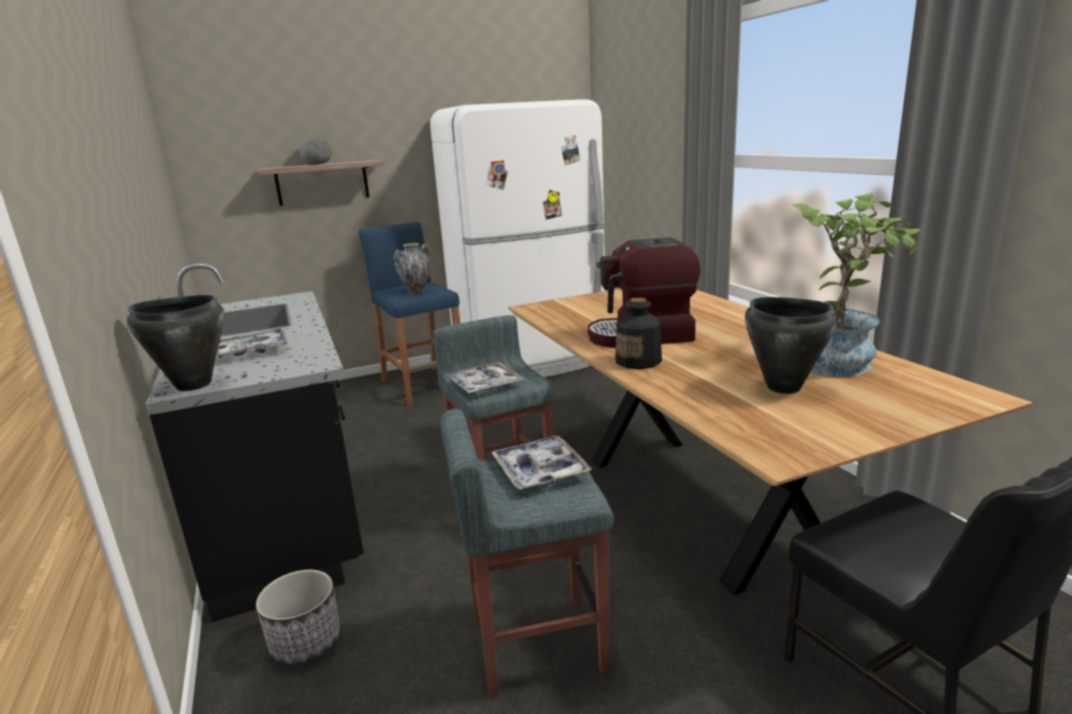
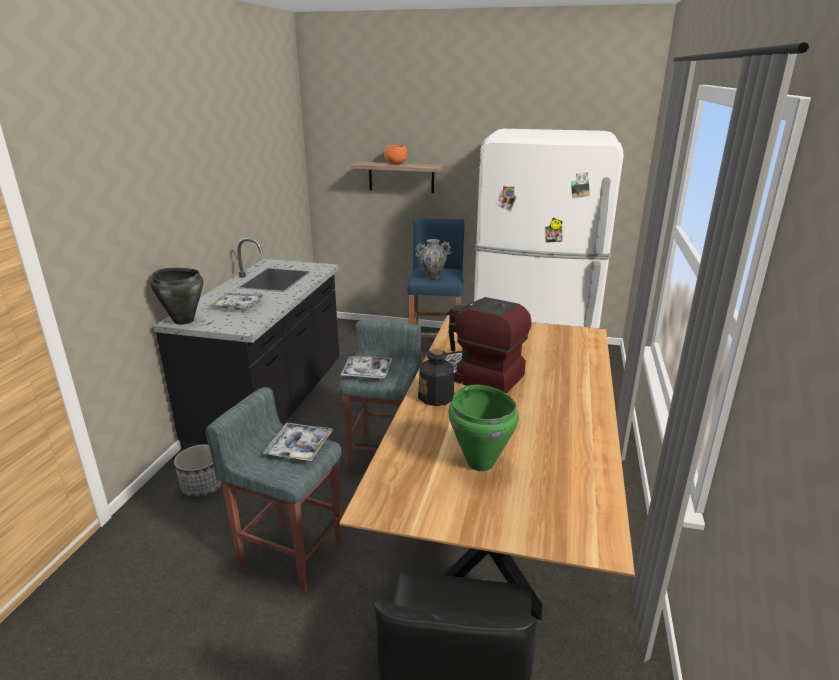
camera: 35 degrees right, 5 degrees up
(317, 164) = (396, 164): grey bowl -> orange bowl
(783, 387) = (480, 462): black cooking pot -> green cooking pot
(840, 361) = (569, 462): potted plant -> none

